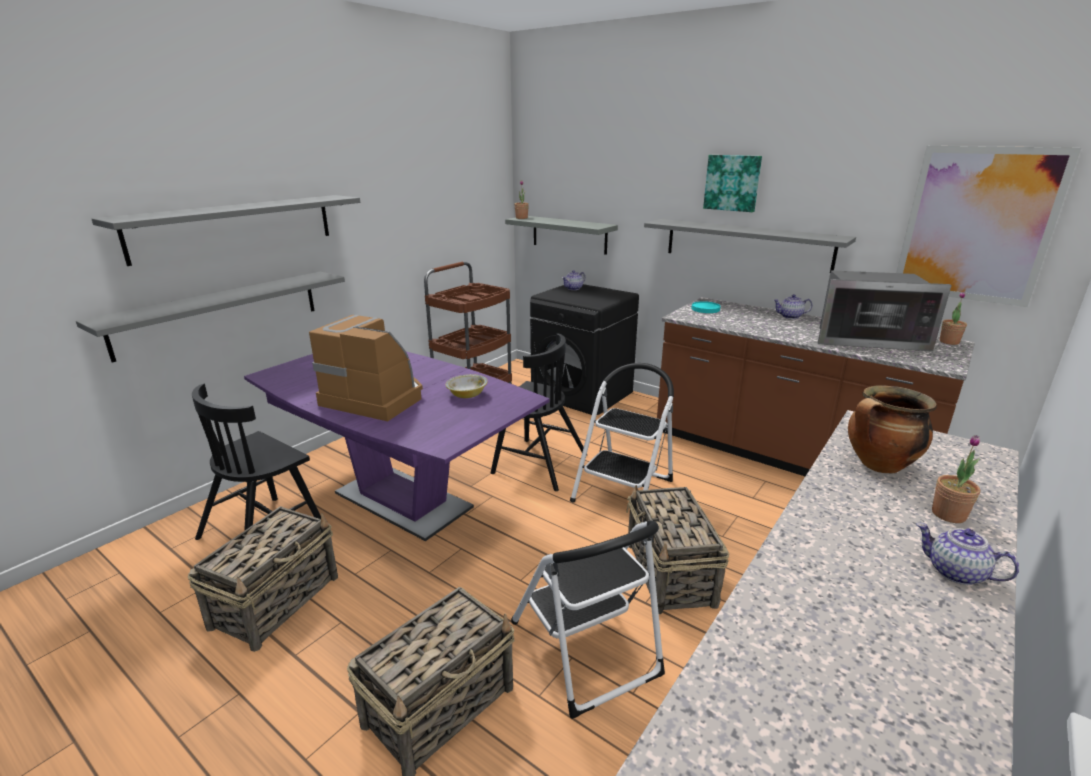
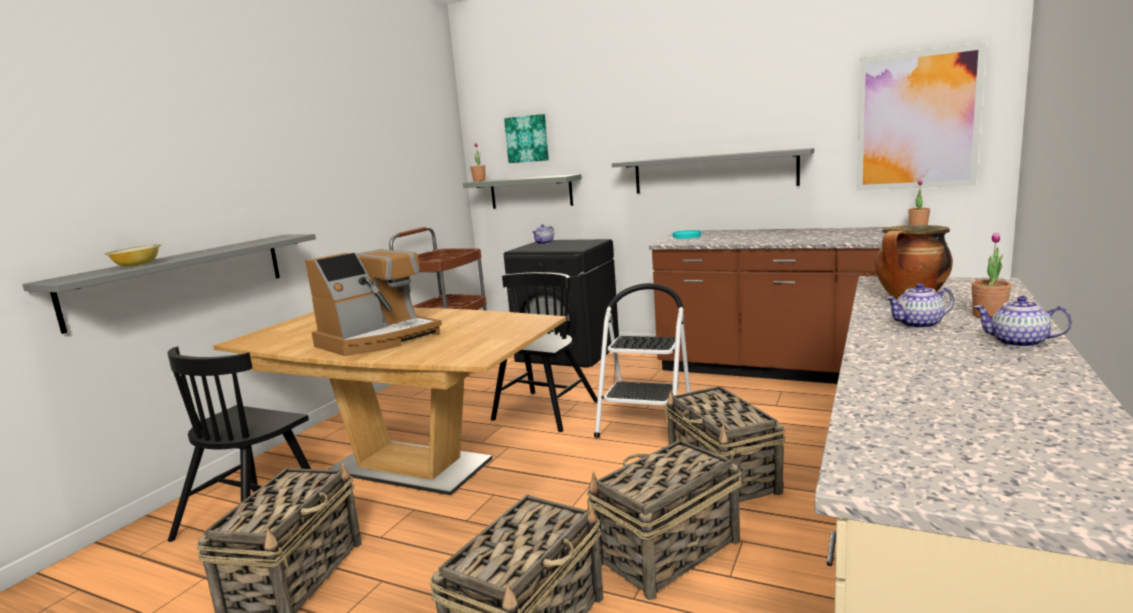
camera: 10 degrees left, 10 degrees down
(235, 227) = (196, 183): grey shelf -> none
(375, 398) = (378, 339): coffee machine -> coffee machine turned 120 degrees clockwise
(403, 500) = (409, 466): purple dining table -> brown dining table
(467, 395) = (478, 325): bowl -> bowl (137, 265)
(535, 462) = (542, 413): black chair -> black chair turned 75 degrees counterclockwise
(586, 651) = (666, 552): step ladder -> basket
(732, 183) = (690, 116): picture -> picture (527, 139)
(790, 316) = (768, 231): teapot -> teapot (918, 325)
(867, 338) = (847, 234): microwave -> none

